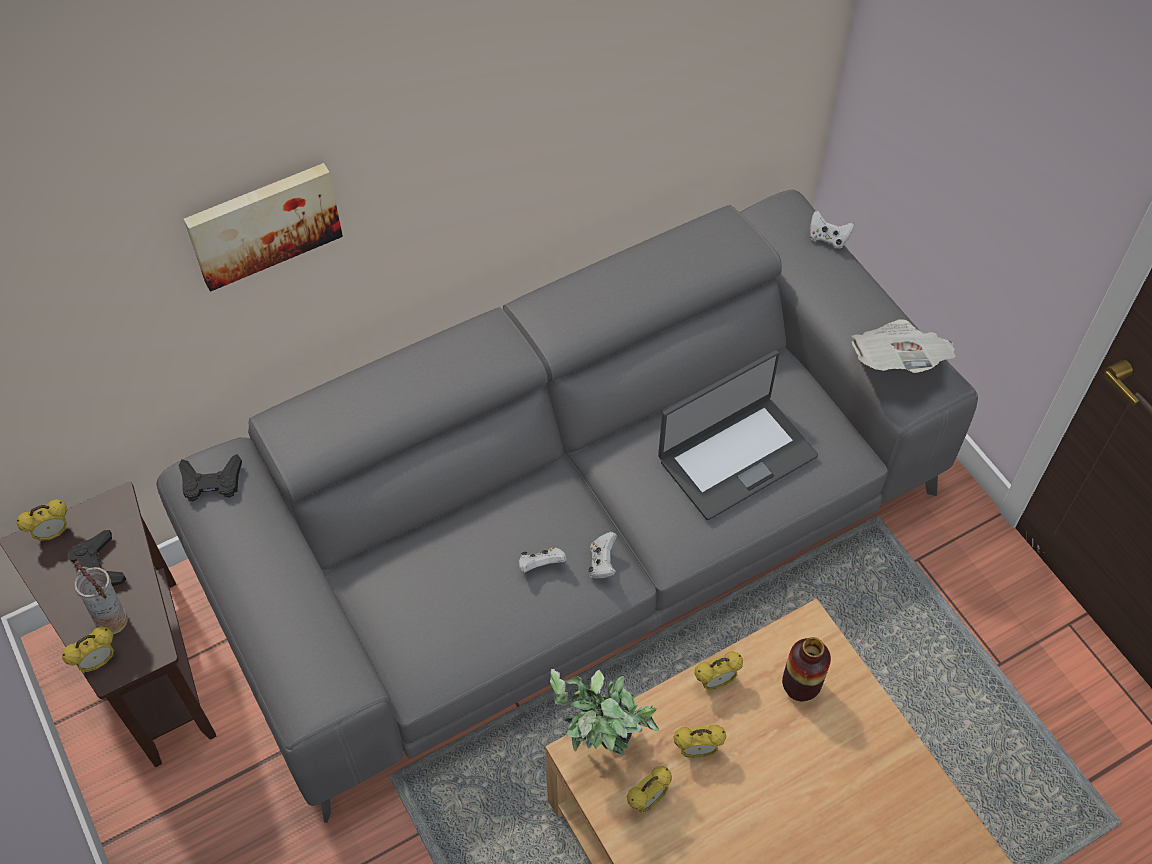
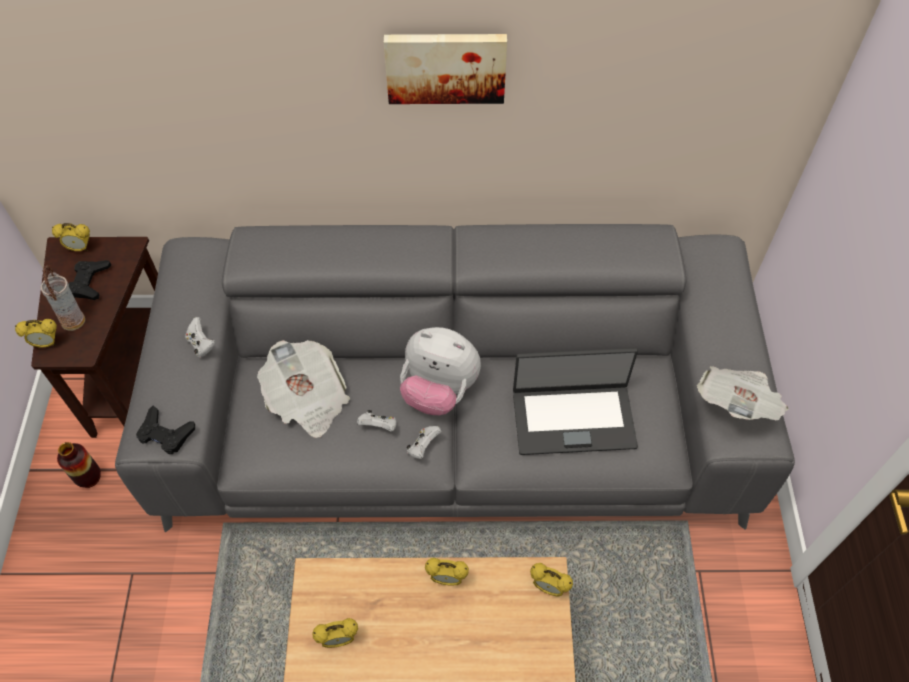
camera: 30 degrees right, 0 degrees up
(211, 481) = (190, 259): black game controller -> black game controller (165, 434)
(263, 223) = (261, 77): picture -> picture (445, 66)
(442, 576) = (307, 400): none -> newspaper
(577, 496) = (439, 390): none -> plush toy
(602, 748) = (333, 582): potted plant -> none
(697, 751) = (399, 623): alarm clock -> alarm clock (548, 588)
(800, 686) = (509, 618): vase -> vase (89, 477)
(828, 238) = (741, 284): white game controller -> white game controller (201, 344)

